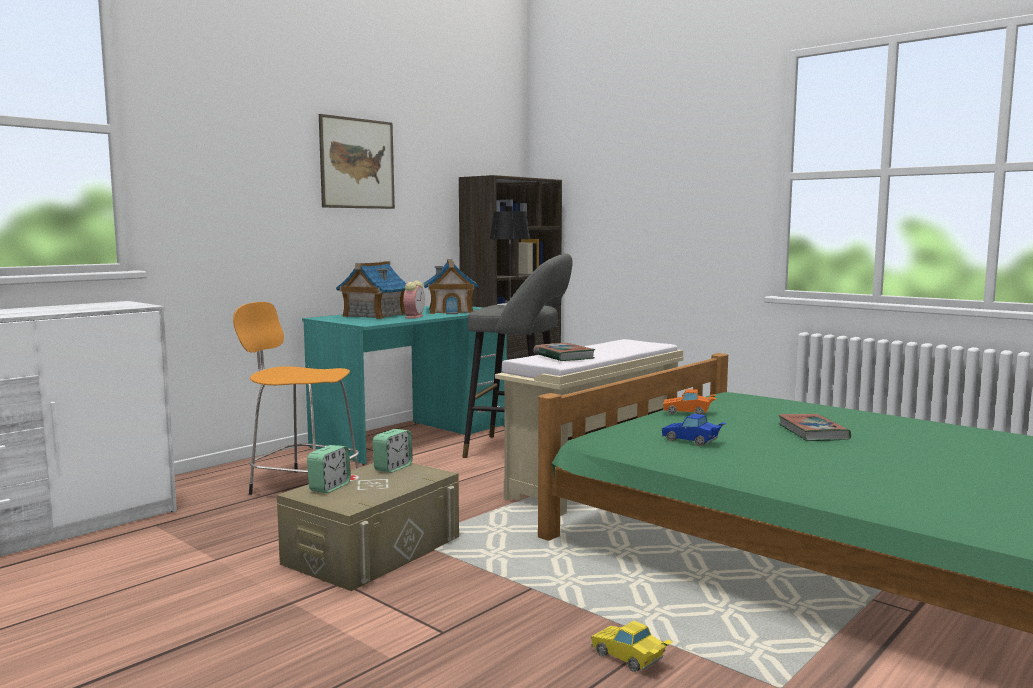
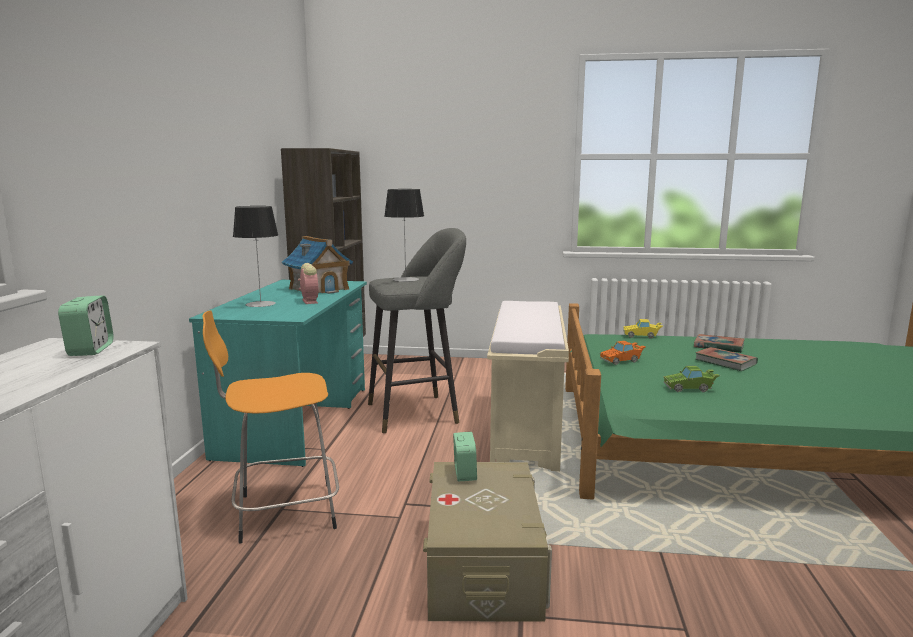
camera: 35 degrees left, 5 degrees up
(329, 487) = (459, 518): alarm clock -> alarm clock (90, 350)
(357, 163) = (210, 133): picture -> none
(374, 315) = (260, 304): toy house -> table lamp
(563, 356) = (526, 328): book -> book (718, 347)
(630, 658) = (822, 589): yellow toy car -> yellow toy car (642, 336)
(693, 441) = (690, 388): blue toy car -> green toy car

